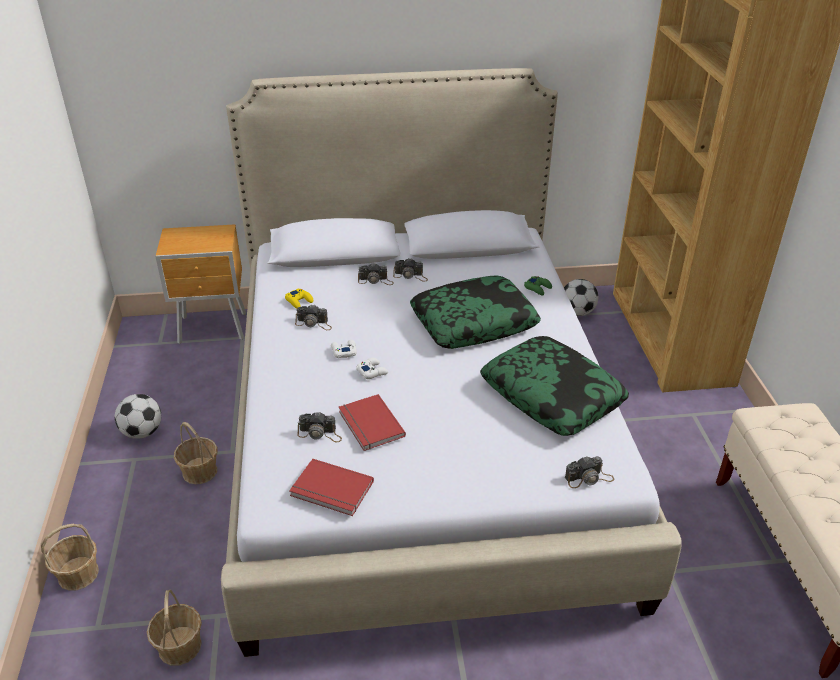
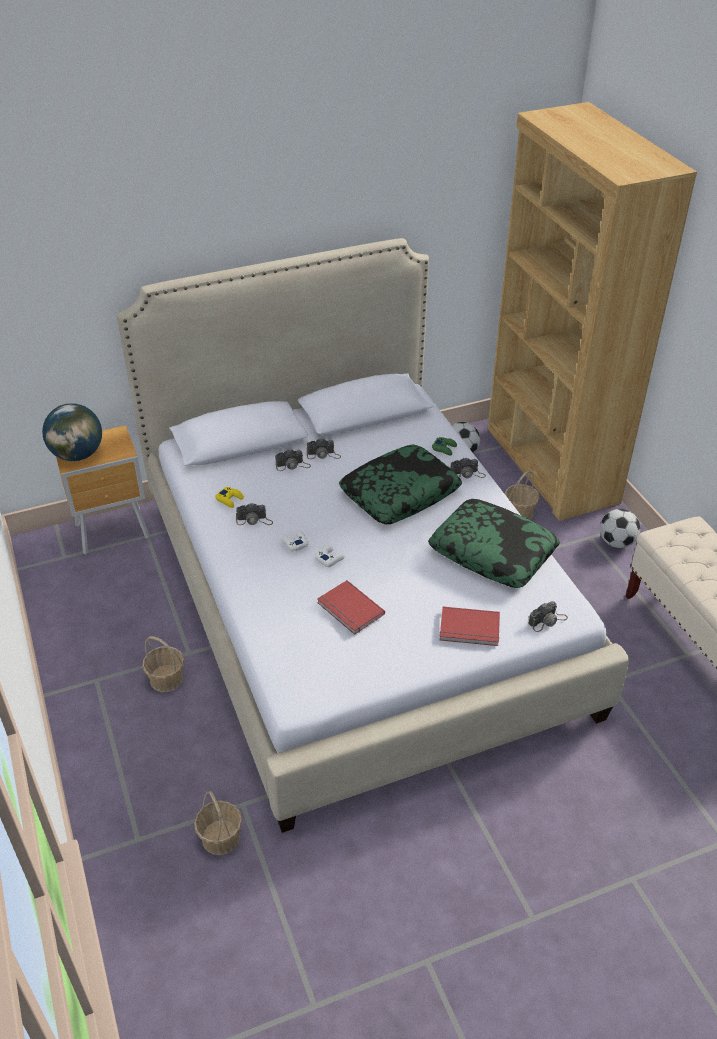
camera: 15 degrees left, 5 degrees up
(78, 574) = (96, 797): basket -> basket (520, 512)
(142, 432) = (91, 652): football -> football (616, 542)
(178, 242) = (77, 454): none -> globe
(320, 434) = (309, 626): camera -> camera (467, 474)
(331, 490) = (342, 675): red book -> red book (469, 629)

